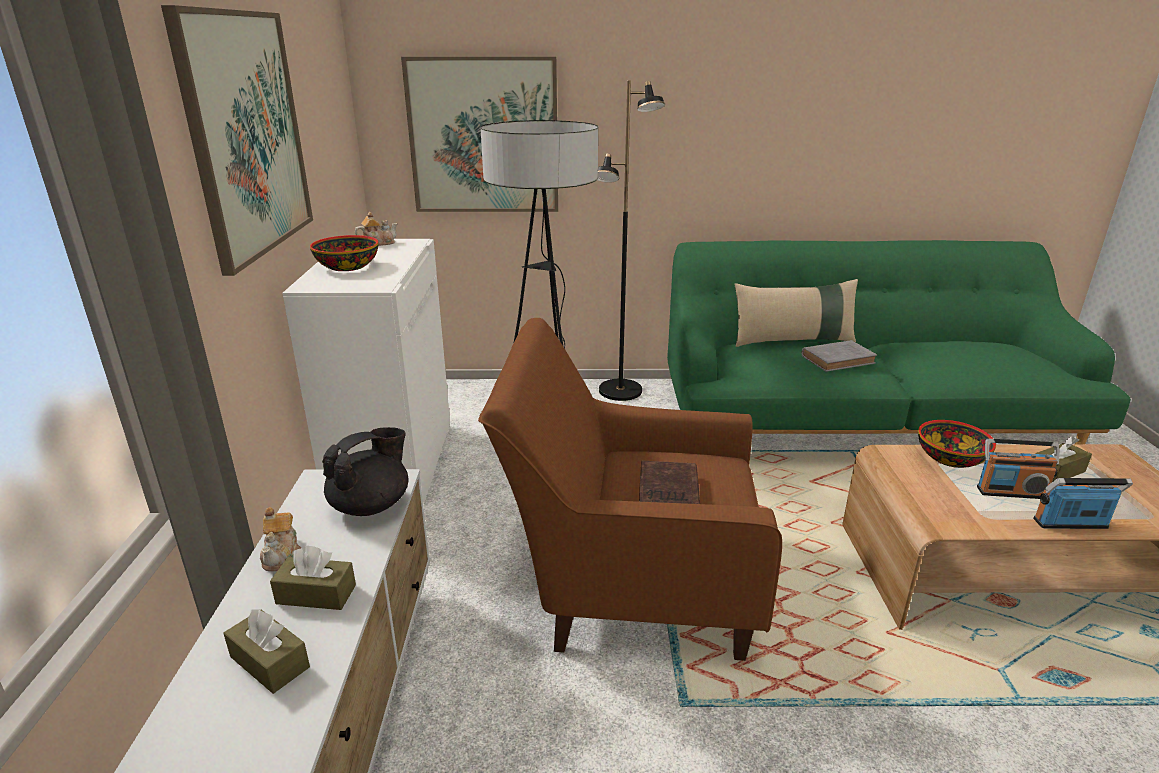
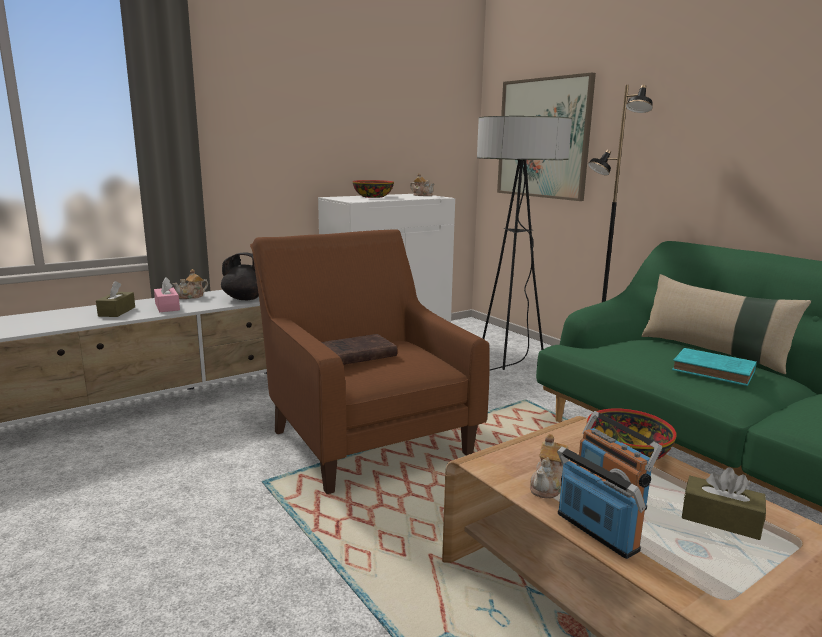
camera: 55 degrees right, 10 degrees down
(247, 135) = (318, 106): picture -> none
(316, 594) = (167, 307): brown tissue box -> pink tissue box
(839, 359) = (715, 371): grey book -> turquoise book
(995, 512) = (549, 485): none -> teapot

